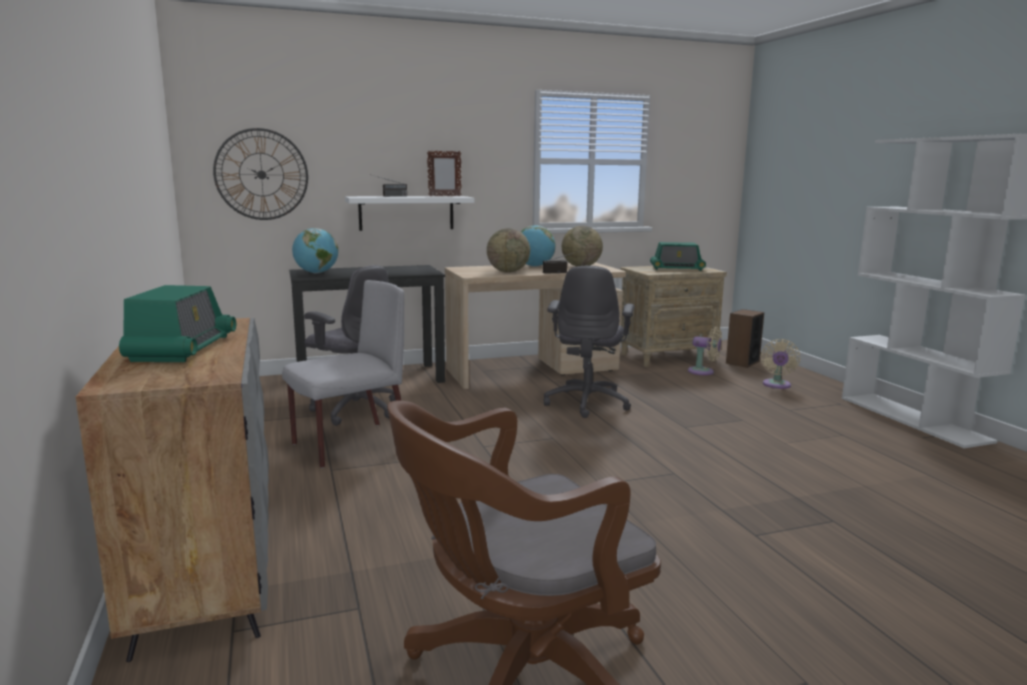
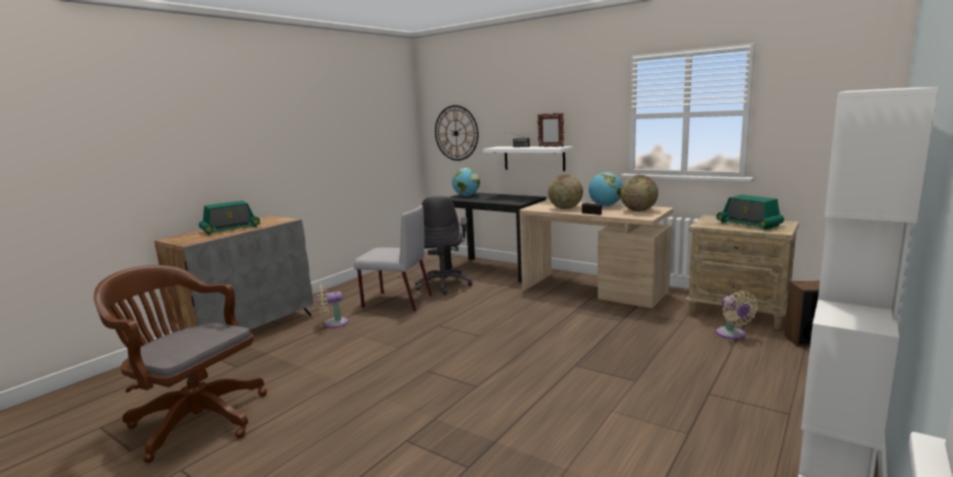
camera: 55 degrees right, 0 degrees up
(587, 403) = (563, 324): grey office chair -> none
(776, 385) = (771, 371): beige fan -> beige fan (333, 323)

